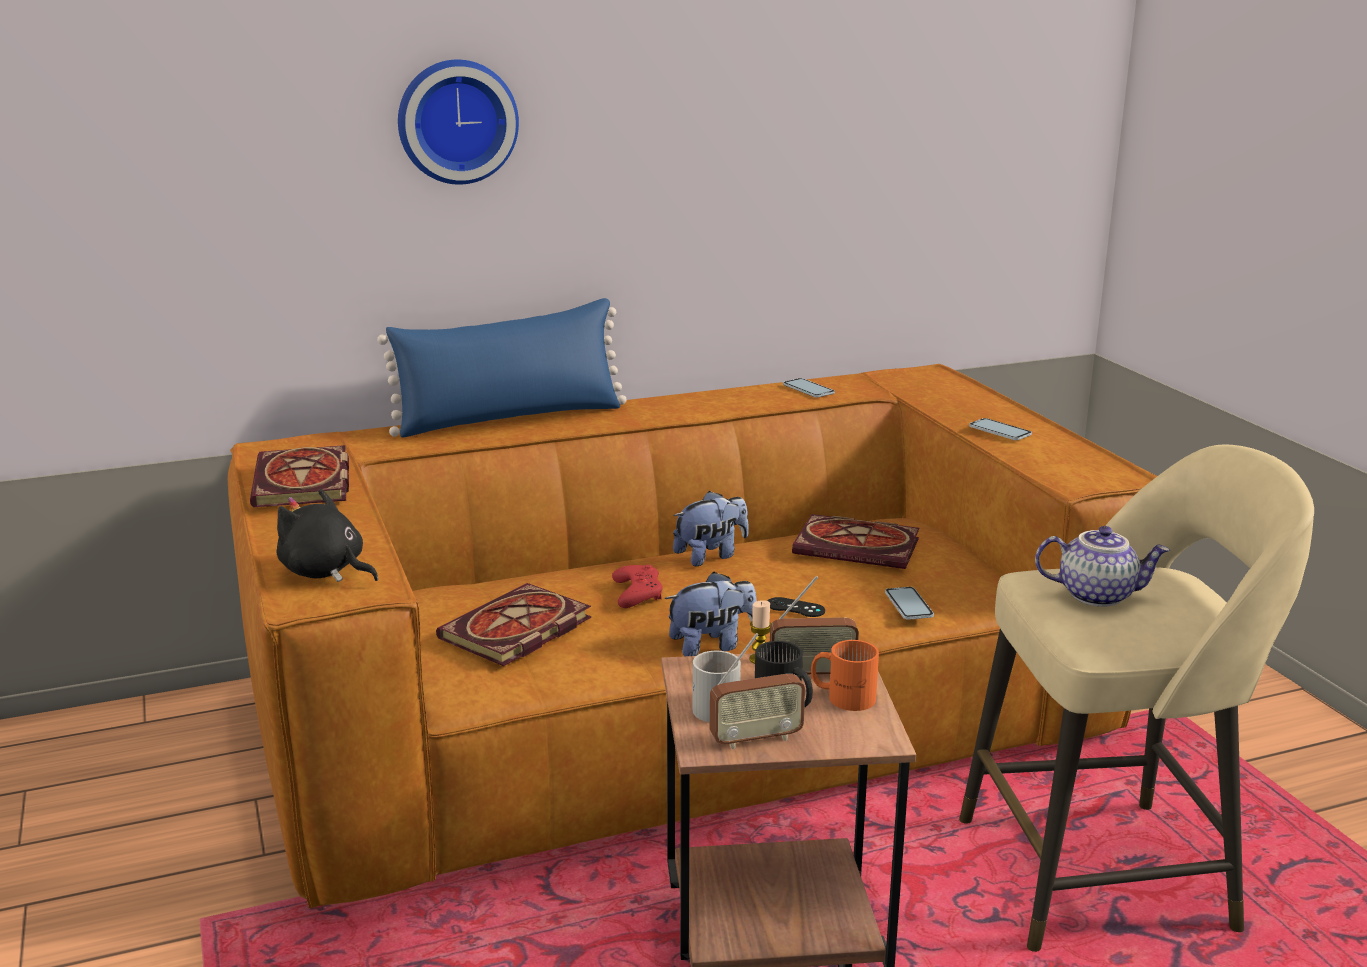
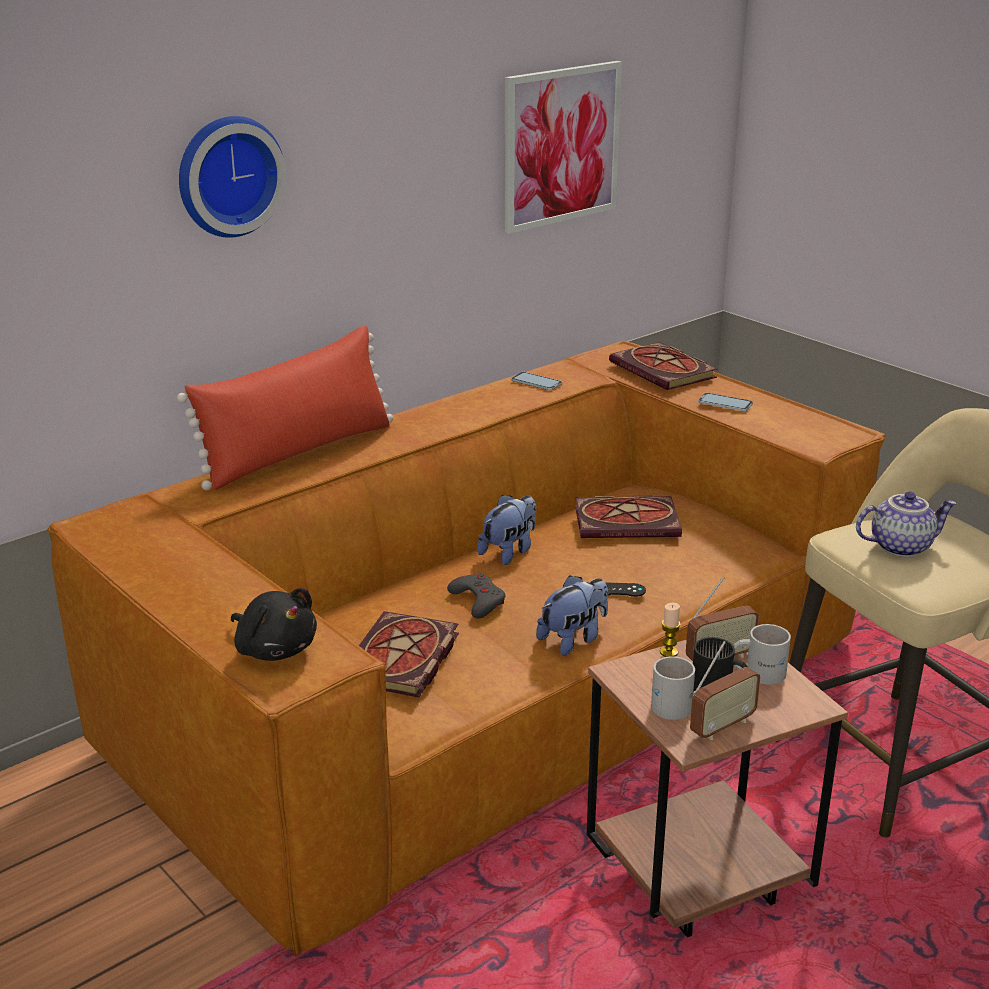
camera: 20 degrees left, 5 degrees up
(304, 483) = (168, 557): book -> book (665, 371)
(326, 572) = (274, 649): black plush toy -> black plush toy turned 150 degrees counterclockwise
(510, 418) = (298, 452): blue pillow -> red pillow
(637, 592) = (478, 600): red game controller -> grey game controller
(843, 695) = (757, 672): orange mug -> white mug
(869, 135) = (560, 145): none -> picture
(908, 604) = (704, 569): phone -> none

